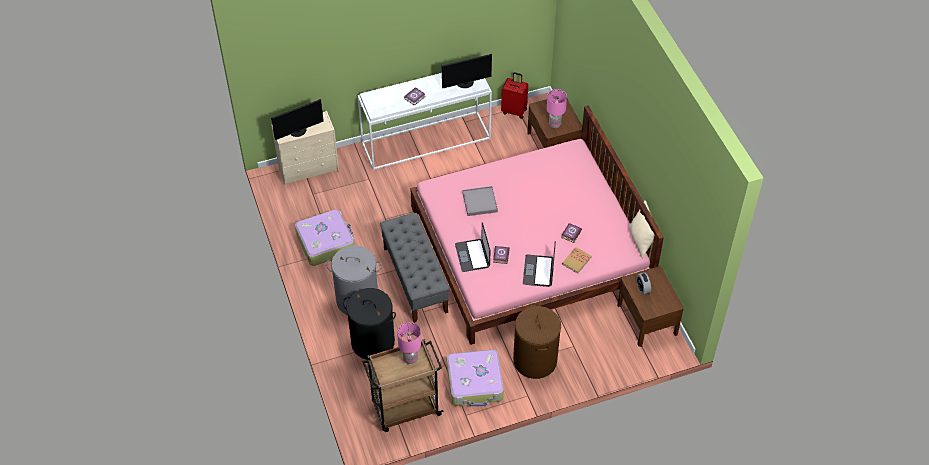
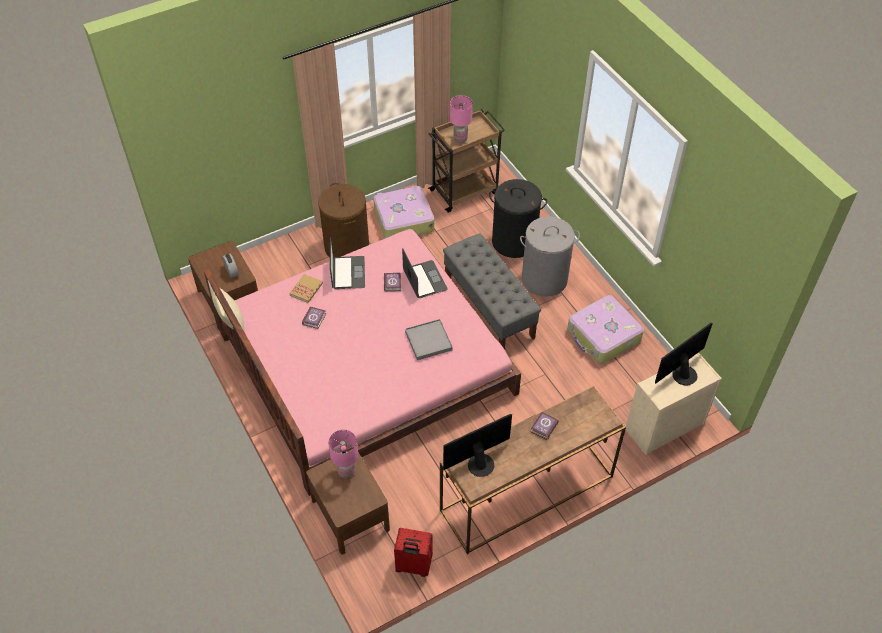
camera: 170 degrees right, 0 degrees up
(426, 140) = (526, 495): white console table -> brown console table

